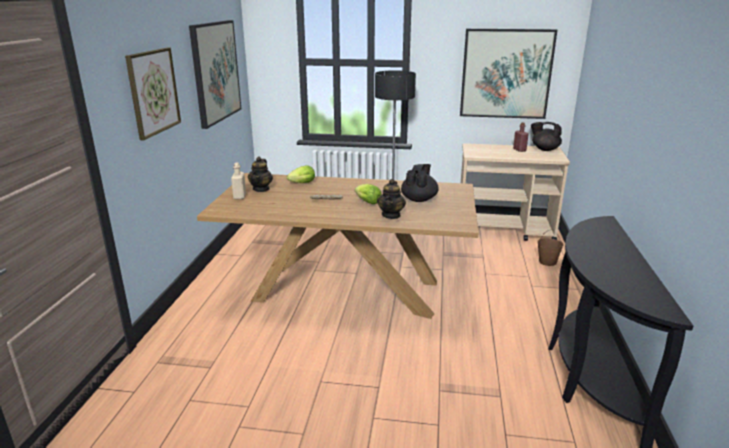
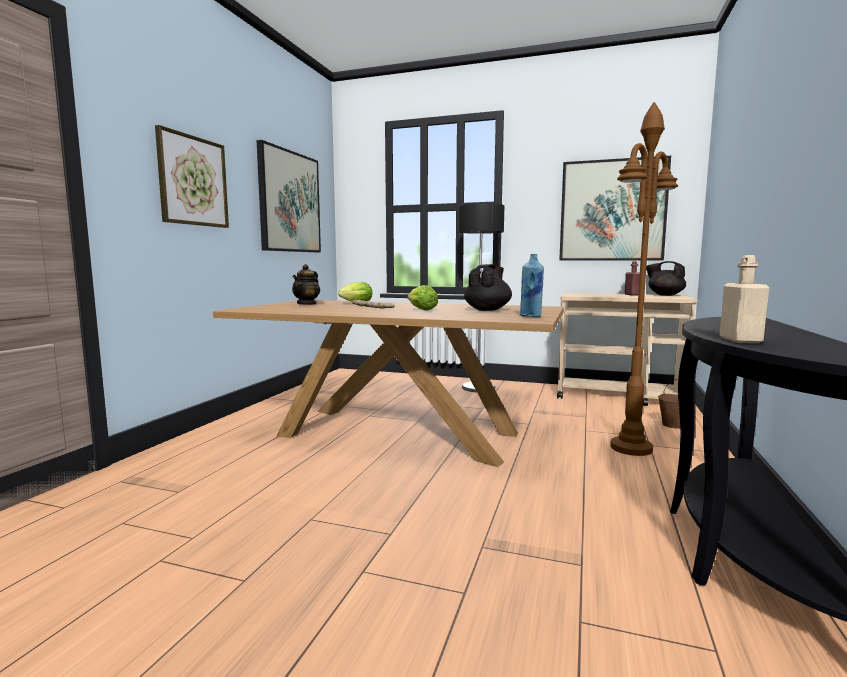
camera: 10 degrees right, 15 degrees down
(239, 196) = (277, 306): beige bottle -> beige bottle (740, 340)
(391, 215) = (443, 314): teapot -> none
(457, 216) = (531, 316): none -> blue bottle
(519, 290) = (631, 448): none -> brown floor lamp

